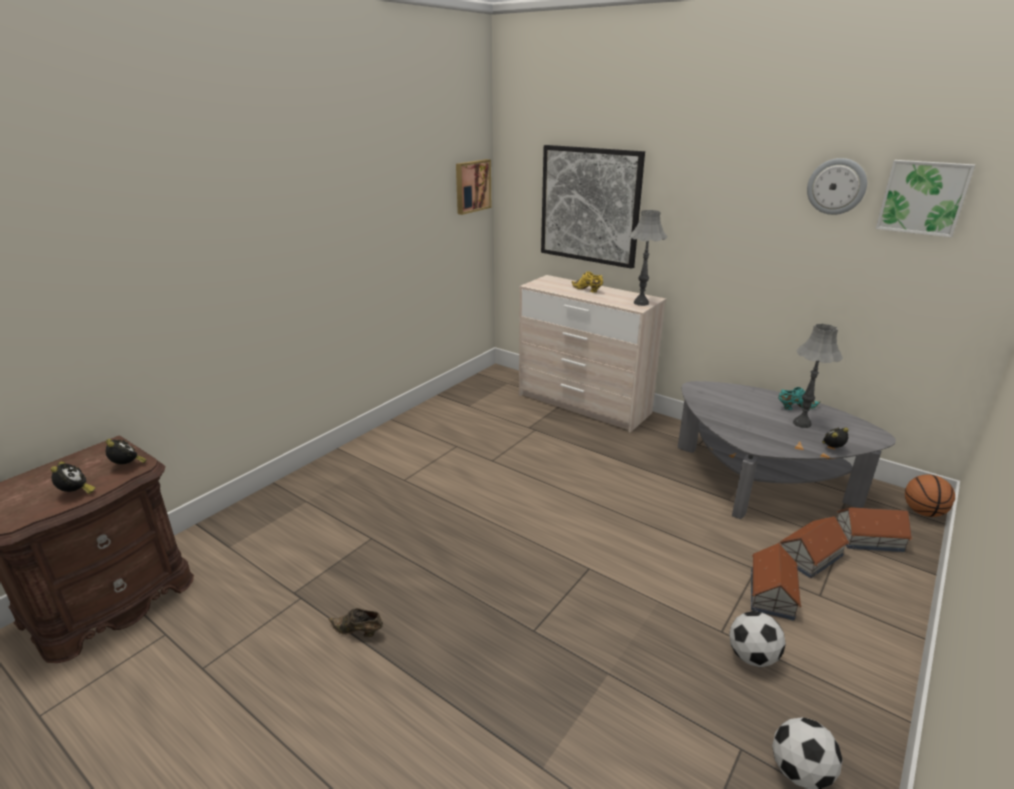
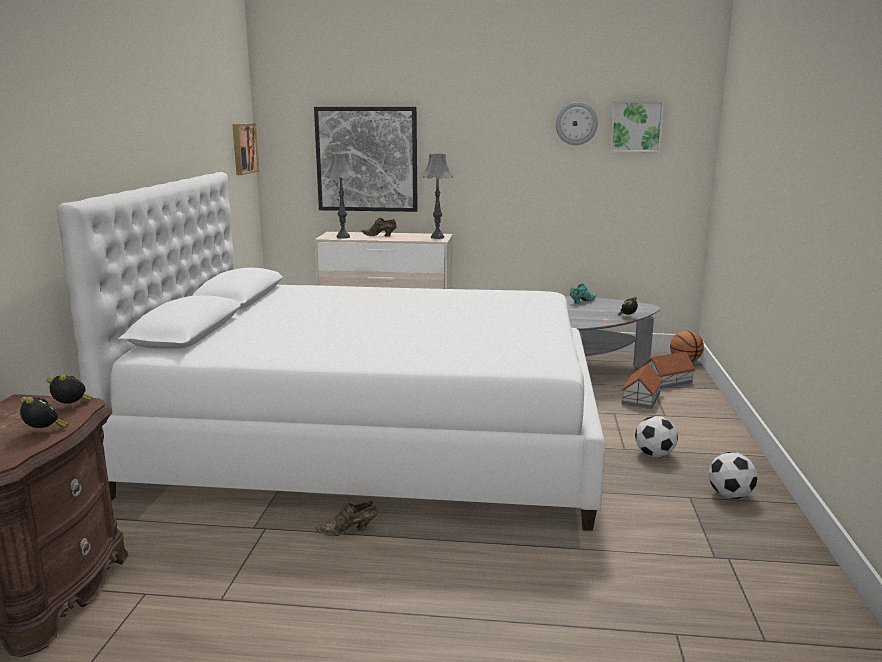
camera: 30 degrees left, 10 degrees down
(473, 519) = (372, 440): none -> white bed
(587, 290) = (380, 235): yellow shoe -> brown shoe
(771, 594) = (636, 422): toy house -> none
(802, 423) = (595, 308): grey table lamp -> grey table lamp (343, 237)

